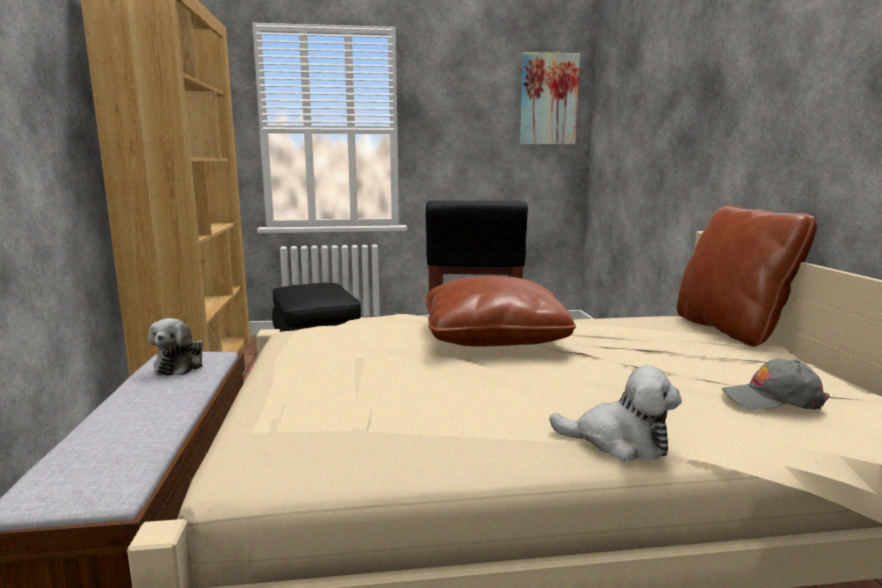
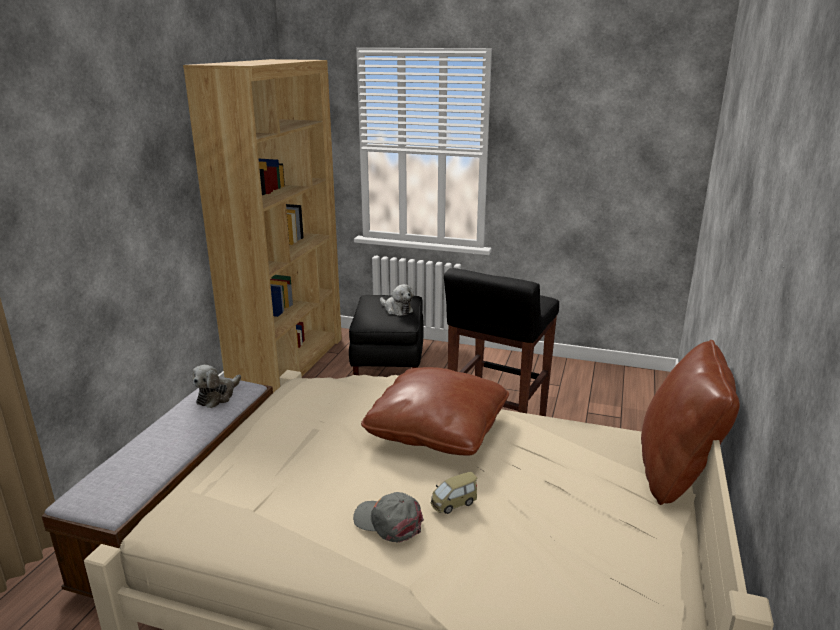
camera: 25 degrees right, 10 degrees up
(548, 99) = (659, 127): picture -> none
(588, 377) = (453, 503): none -> toy car
(619, 442) = (398, 578): plush toy -> plush toy (396, 310)
(772, 399) = (572, 576): grey cap -> grey cap (388, 522)

